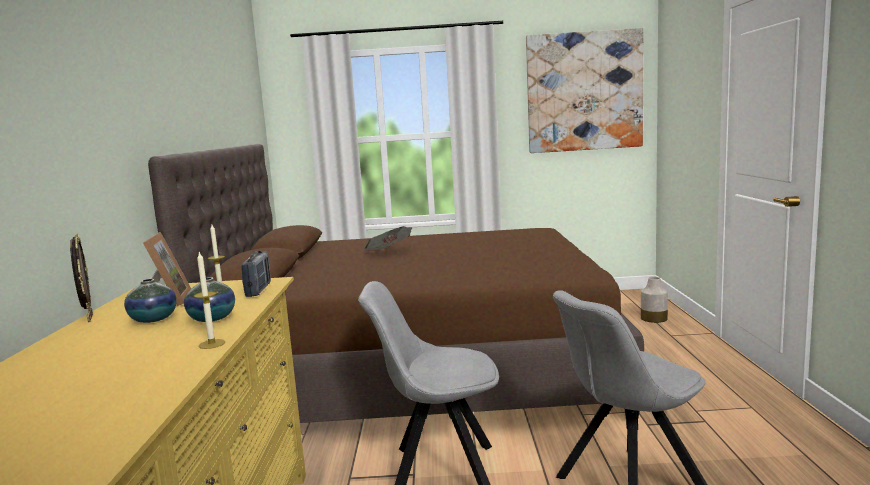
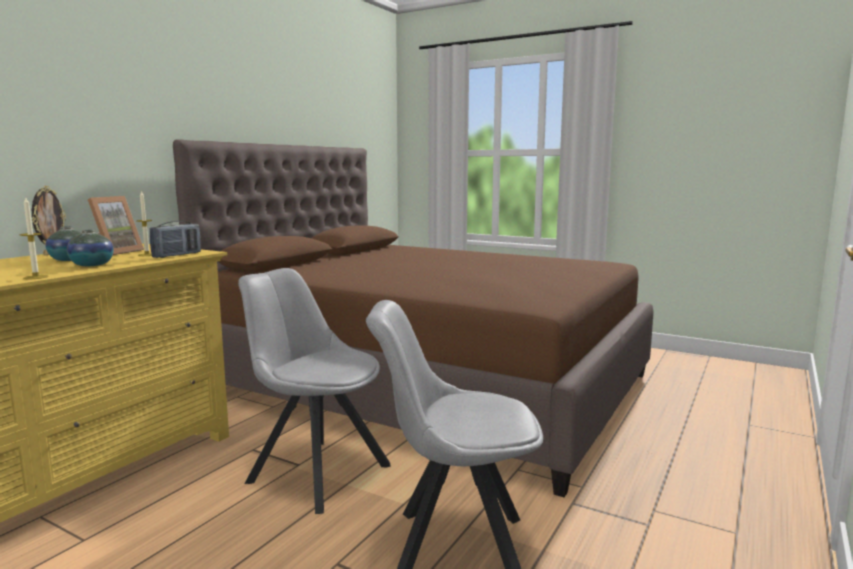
camera: 30 degrees right, 0 degrees up
(388, 253) = (420, 260): newspaper -> none
(584, 92) = (734, 106): picture -> none
(654, 318) = (755, 401): beige vase -> none

